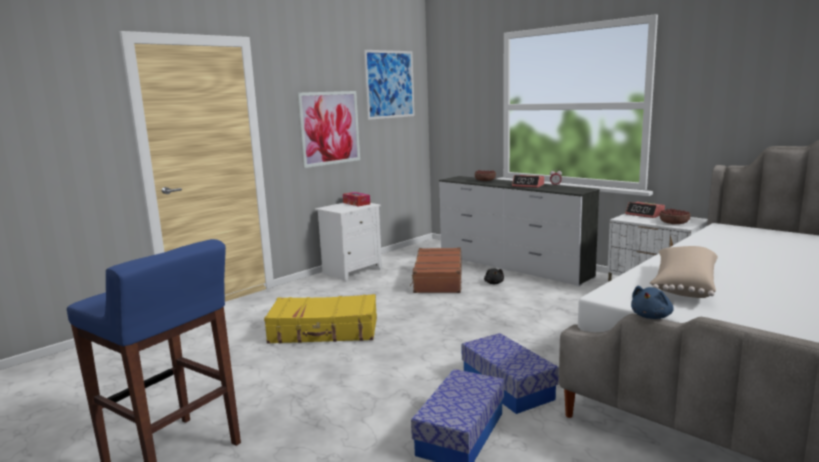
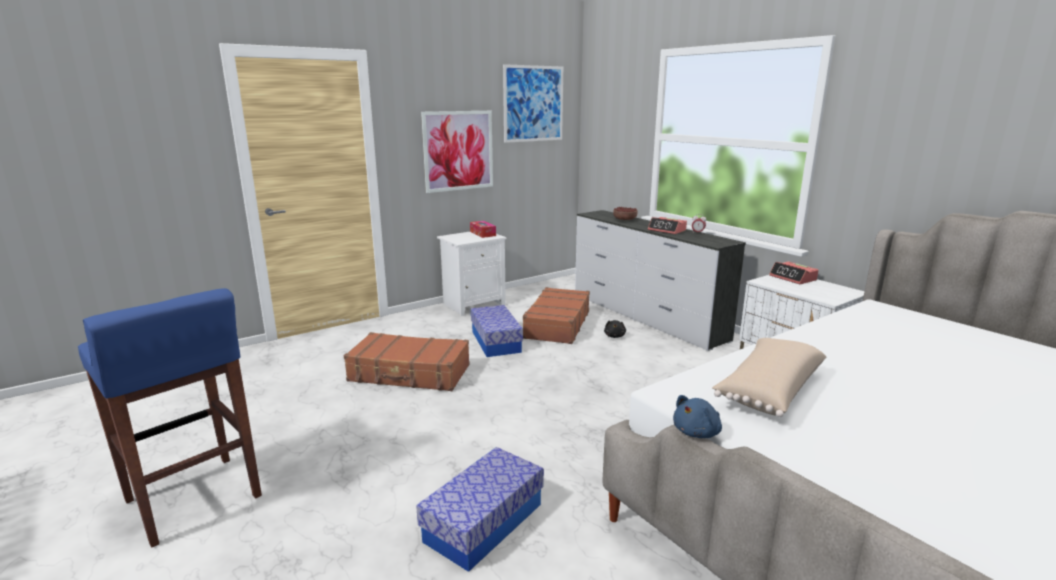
camera: 10 degrees right, 5 degrees up
(324, 331) = (409, 374): yellow suitcase -> brown suitcase
(507, 386) = (564, 470): storage box -> storage box (496, 341)
(674, 223) = (820, 294): bowl -> none

